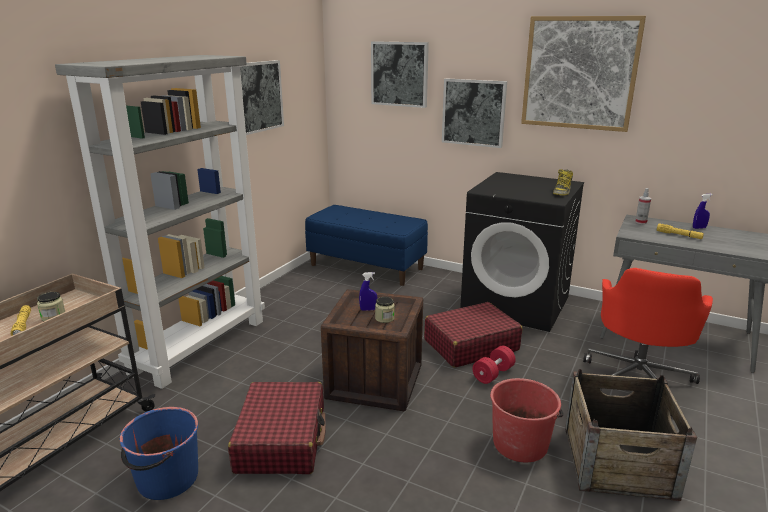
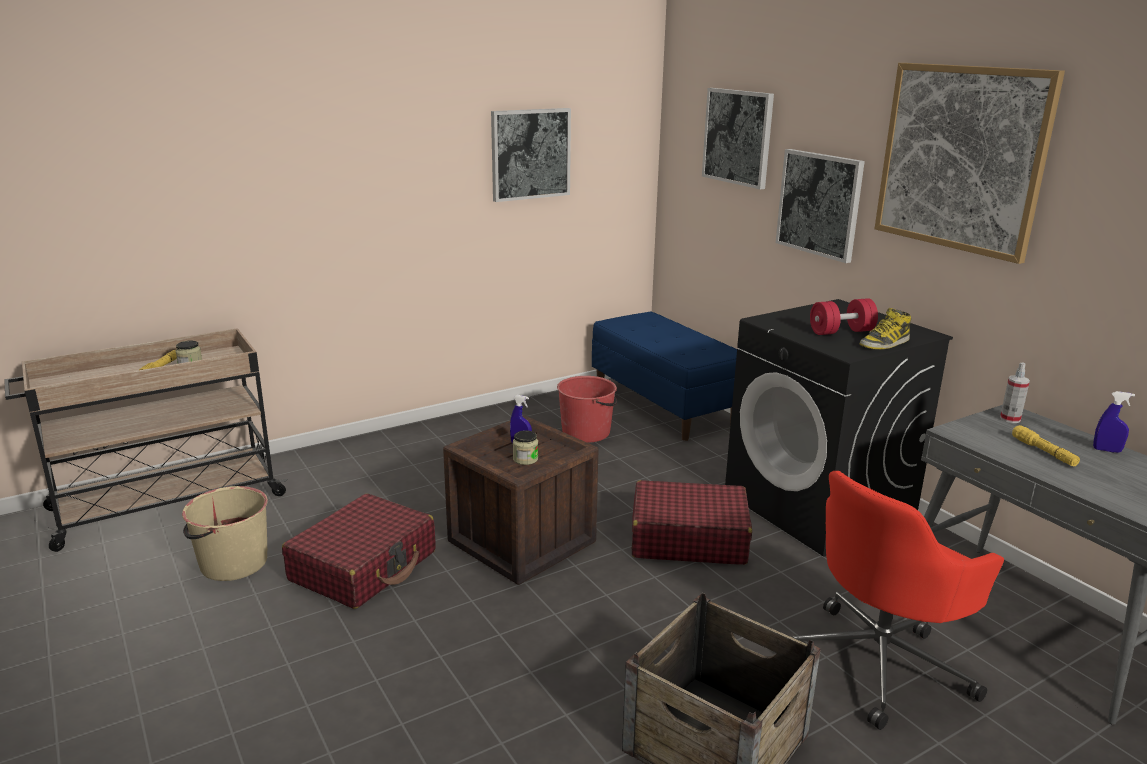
camera: 30 degrees right, 0 degrees up
(167, 479) = (232, 563): blue bucket -> beige bucket
(200, 345) = (386, 446): grey bookcase -> none
(493, 374) = (676, 582): red dumbbell -> red dumbbell (841, 332)
(520, 443) = (612, 671): red bucket -> red bucket (587, 432)

